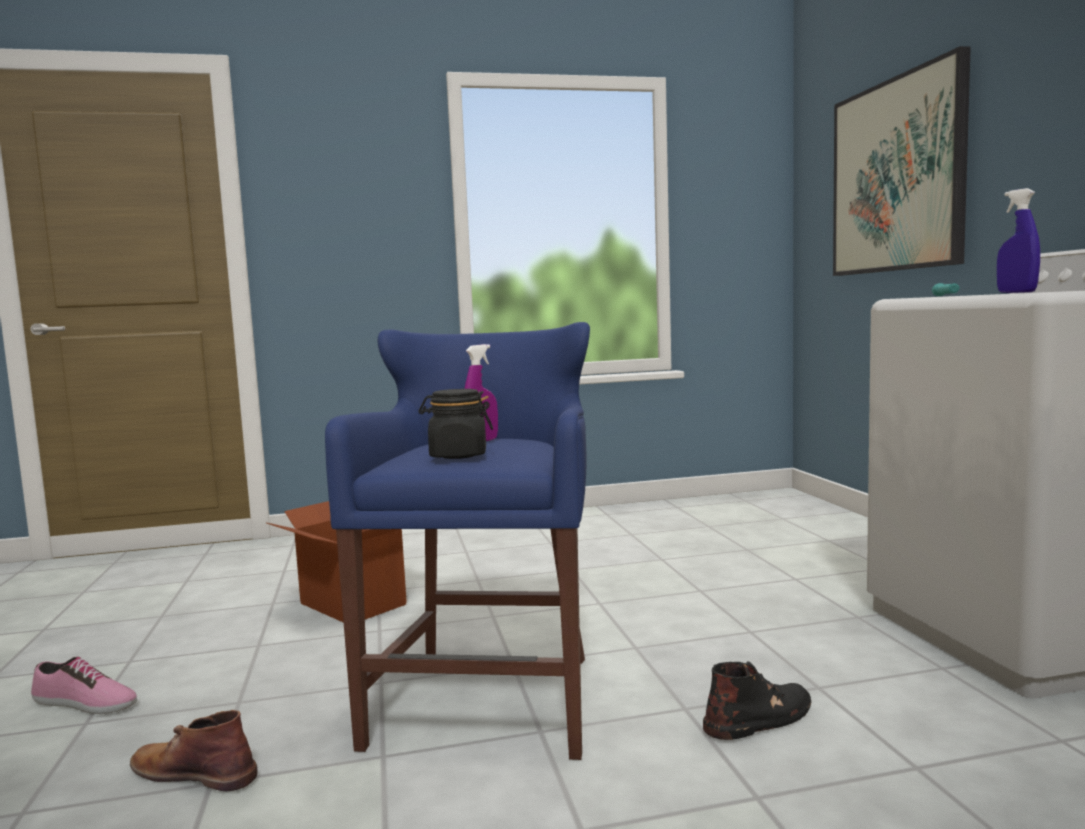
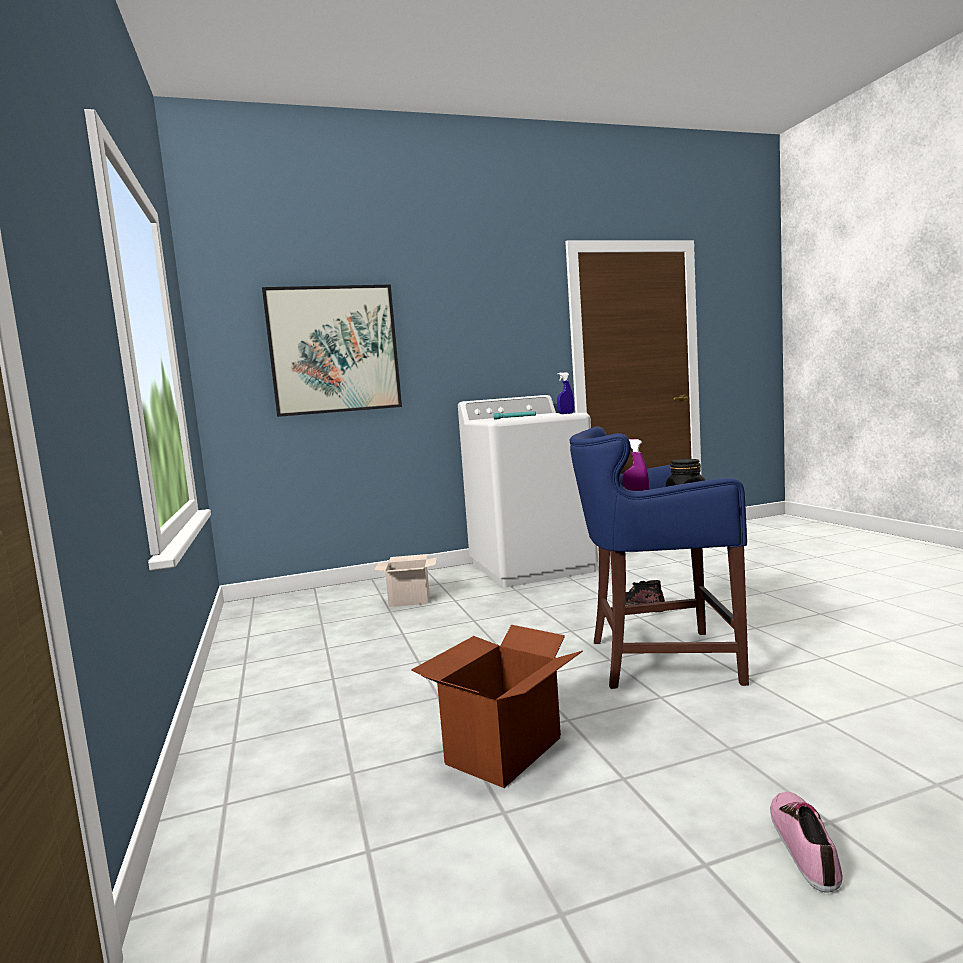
camera: 95 degrees left, 0 degrees up
(193, 772) = (822, 731): brown boot -> none
(798, 556) = (410, 599): none -> cardboard box

